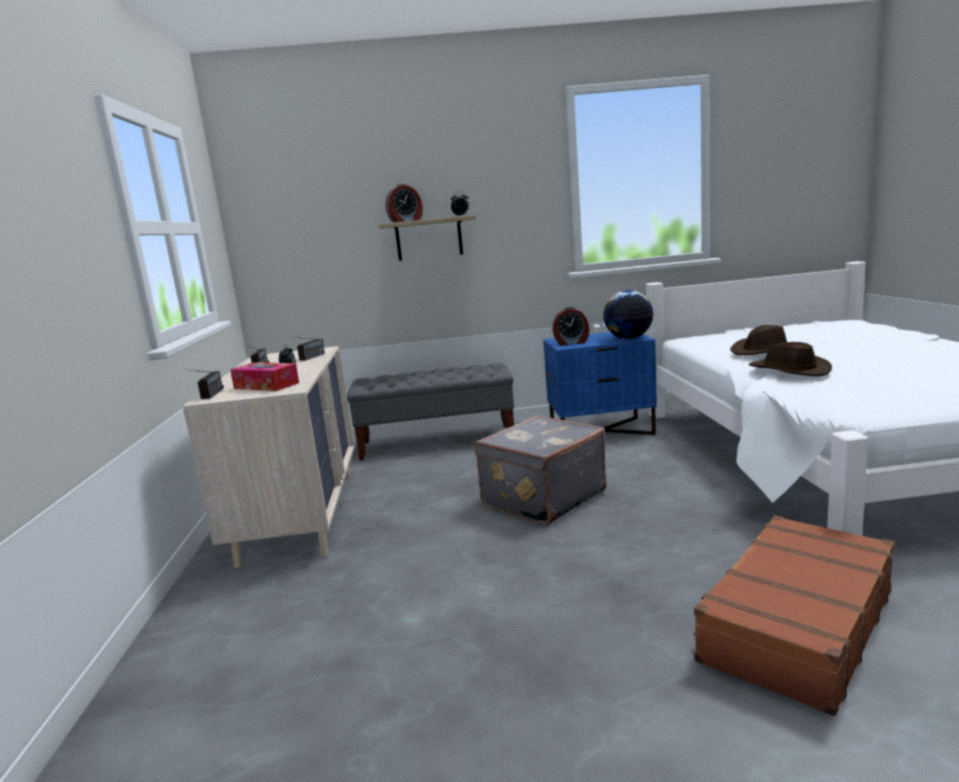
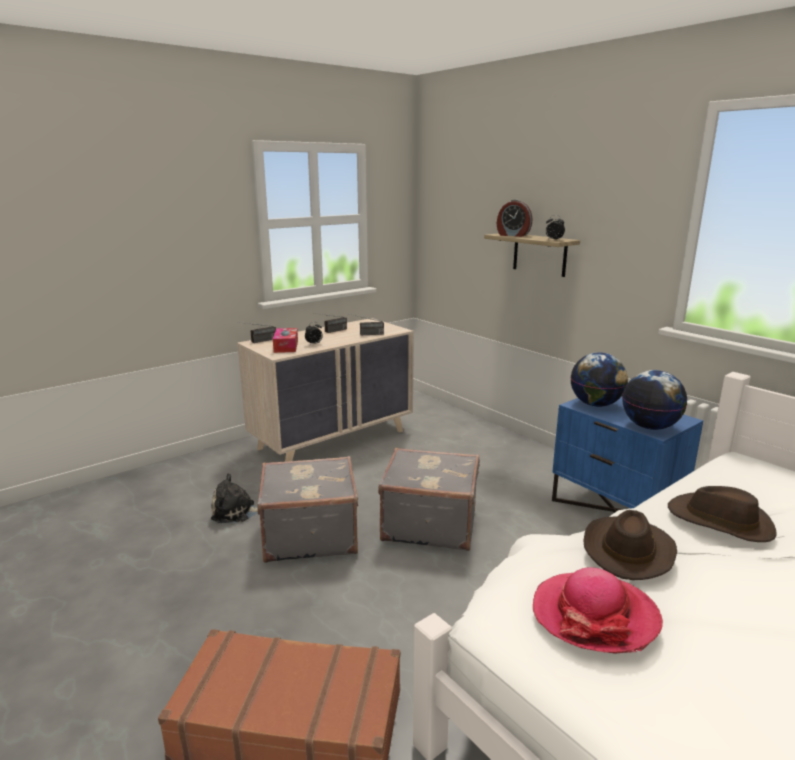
camera: 55 degrees right, 5 degrees up
(378, 606) = (236, 512): none -> plush toy
(438, 442) = (495, 440): grey bench -> none
(490, 563) = (309, 534): none -> grey suitcase
(571, 343) = (596, 404): alarm clock -> globe
(864, 387) = (594, 615): none -> hat

